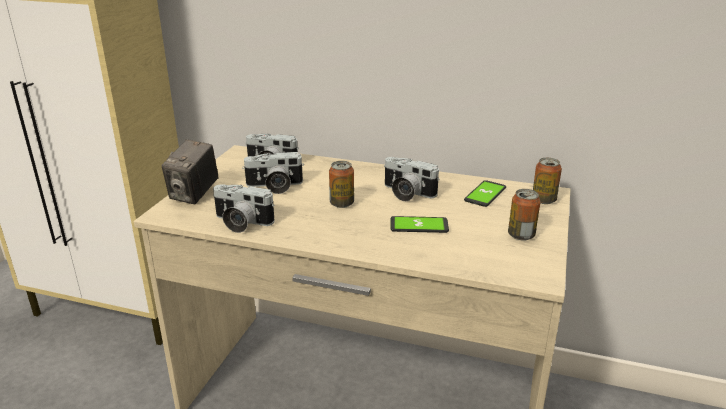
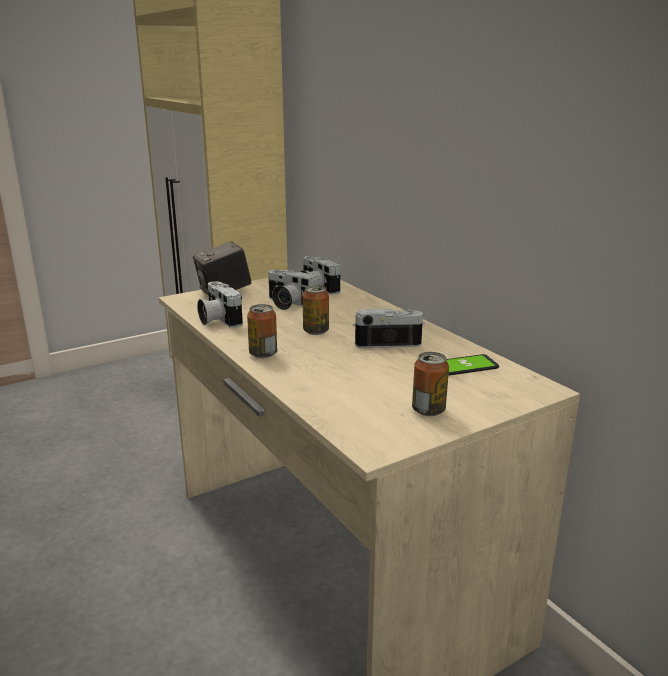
camera: 40 degrees right, 5 degrees down
(406, 193) = (387, 341): camera -> camera turned 105 degrees clockwise
(419, 225) = (346, 368): phone -> none
(543, 200) = (520, 392): can -> can (263, 354)

